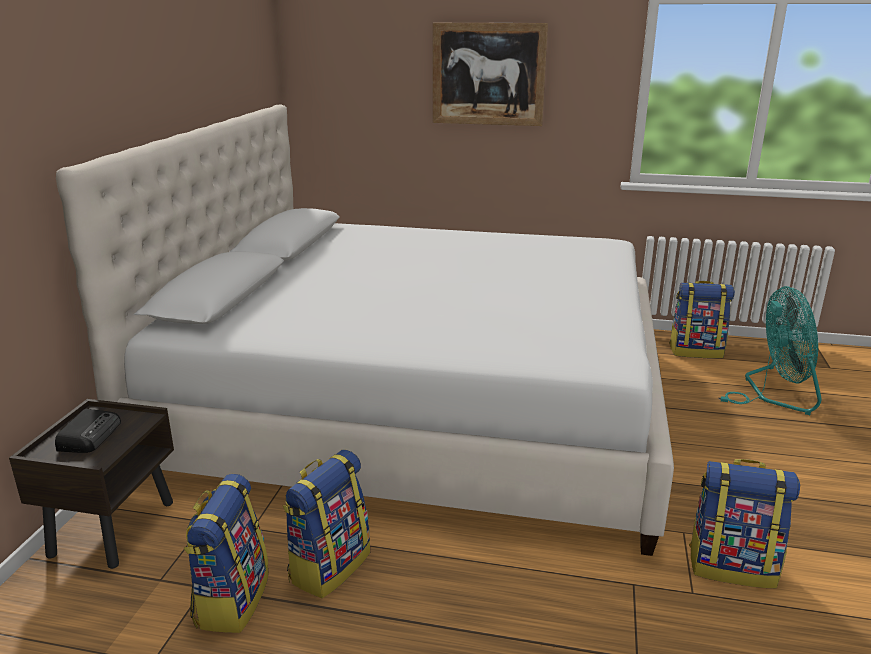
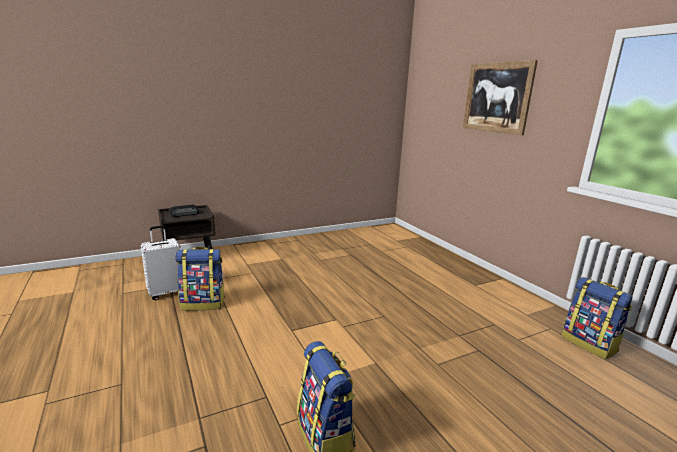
camera: 50 degrees right, 5 degrees down
(231, 599) = (166, 293): backpack -> white suitcase
(419, 403) = (354, 277): white bed -> none
(769, 391) = (601, 398): turquoise fan -> none

